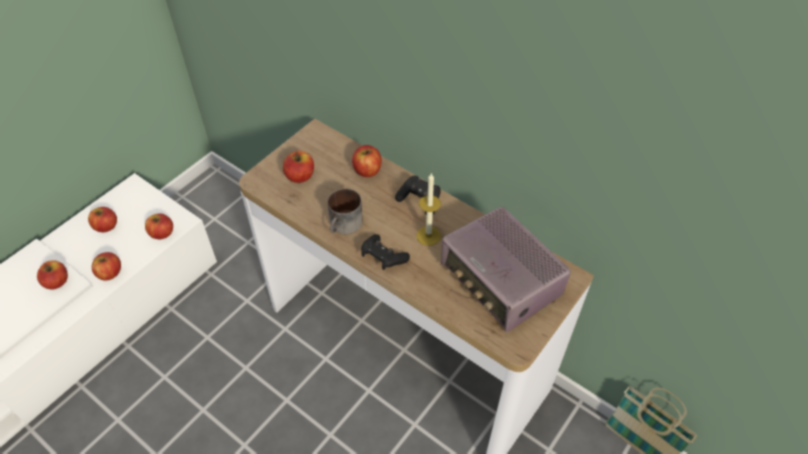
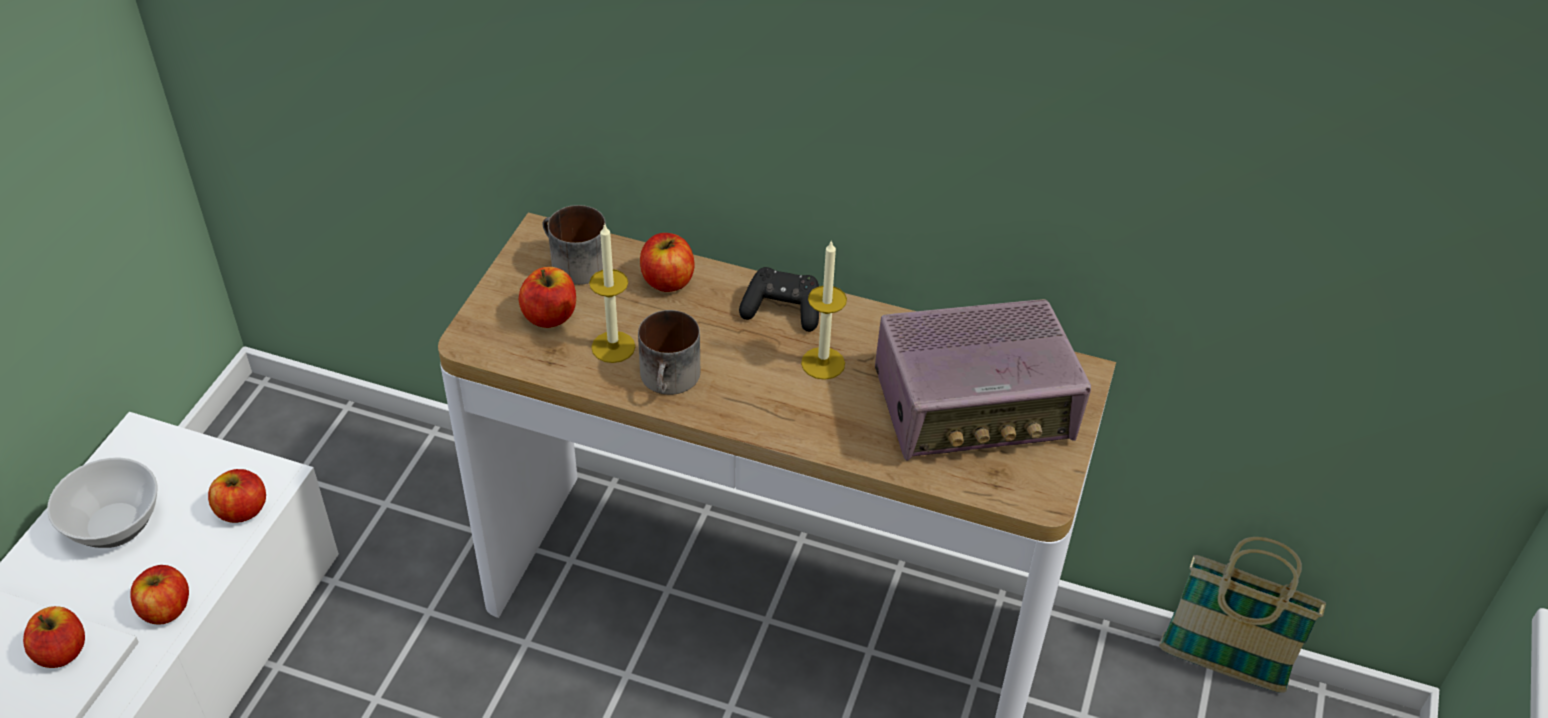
camera: 20 degrees left, 5 degrees down
(106, 226) = (116, 525): apple -> bowl
(324, 150) = (572, 263): none -> mug
(324, 200) = (613, 347): none -> candle
(383, 258) = (762, 417): black game controller -> none
(501, 282) = (975, 407): radio -> radio turned 45 degrees counterclockwise

